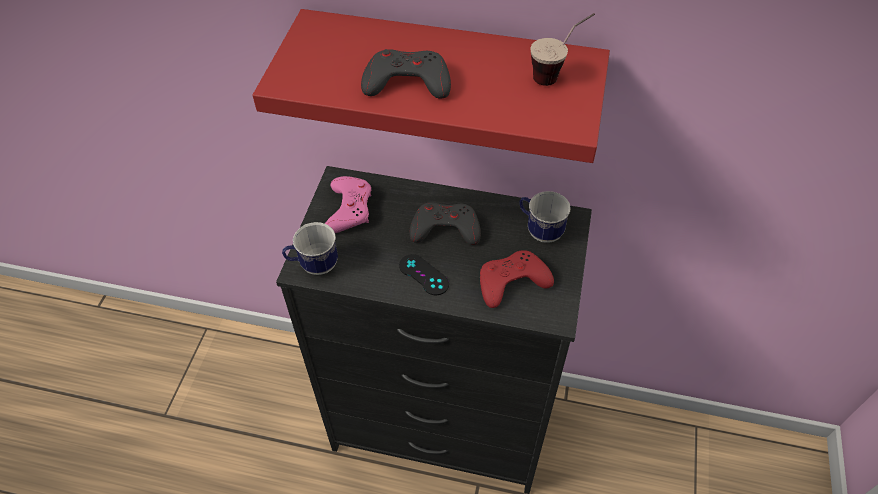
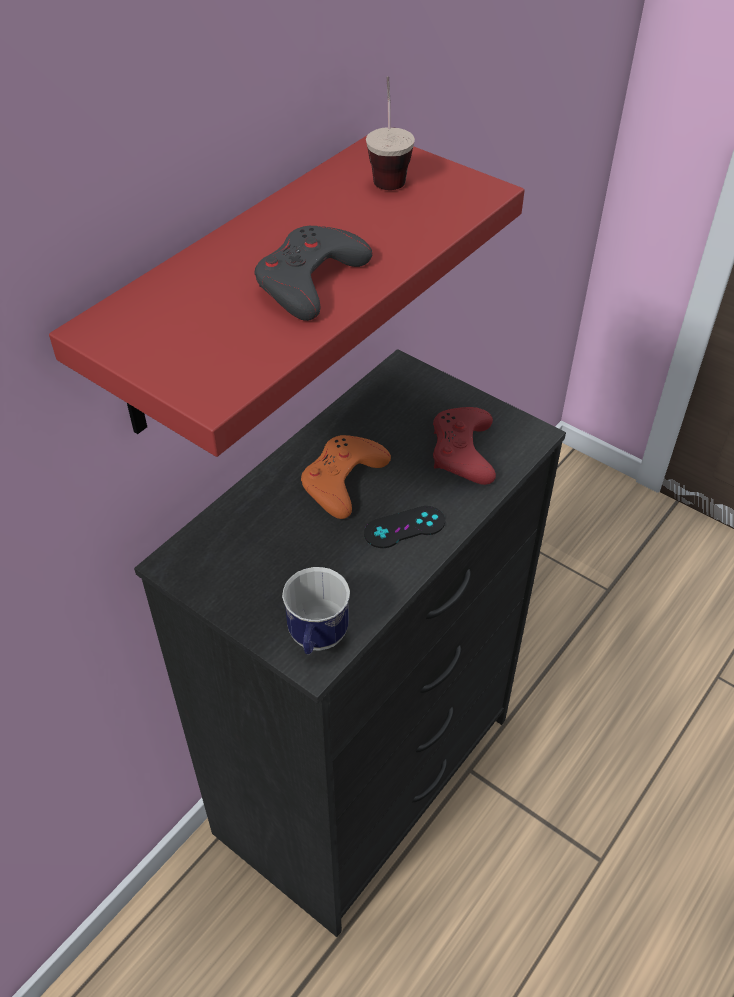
camera: 65 degrees left, 5 degrees down
(349, 208) = (238, 567): pink game controller -> none
(445, 228) = (343, 481): grey game controller -> orange game controller
(539, 230) = (401, 400): mug -> none

